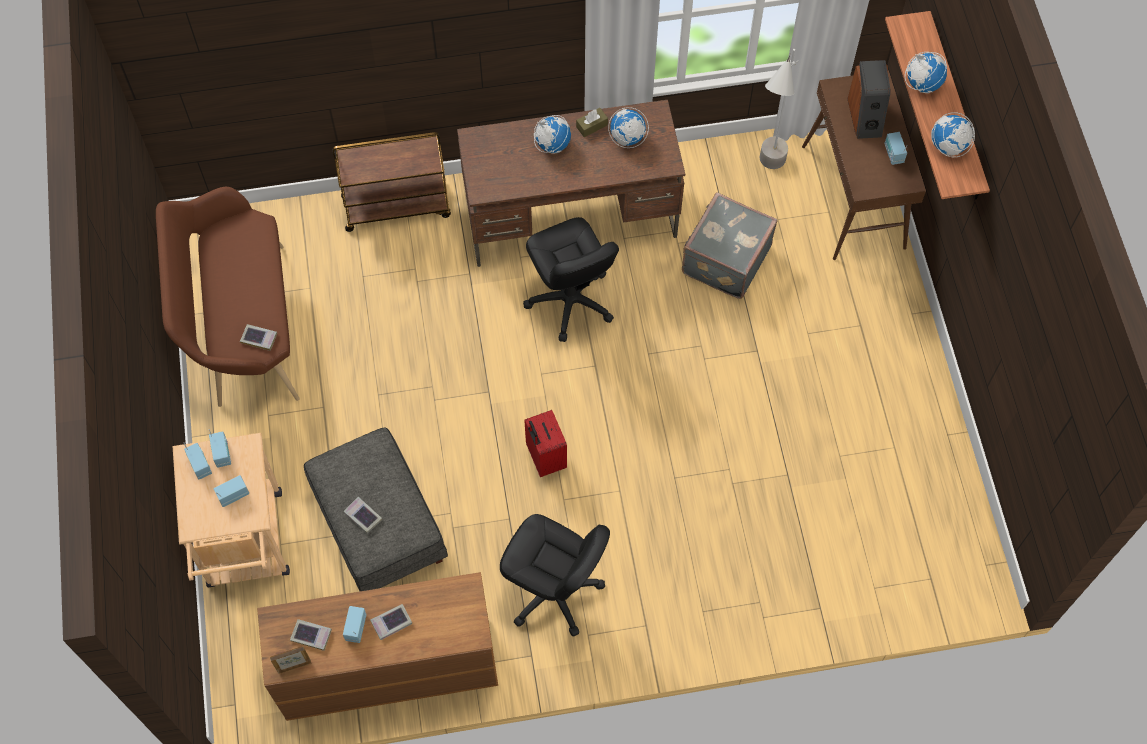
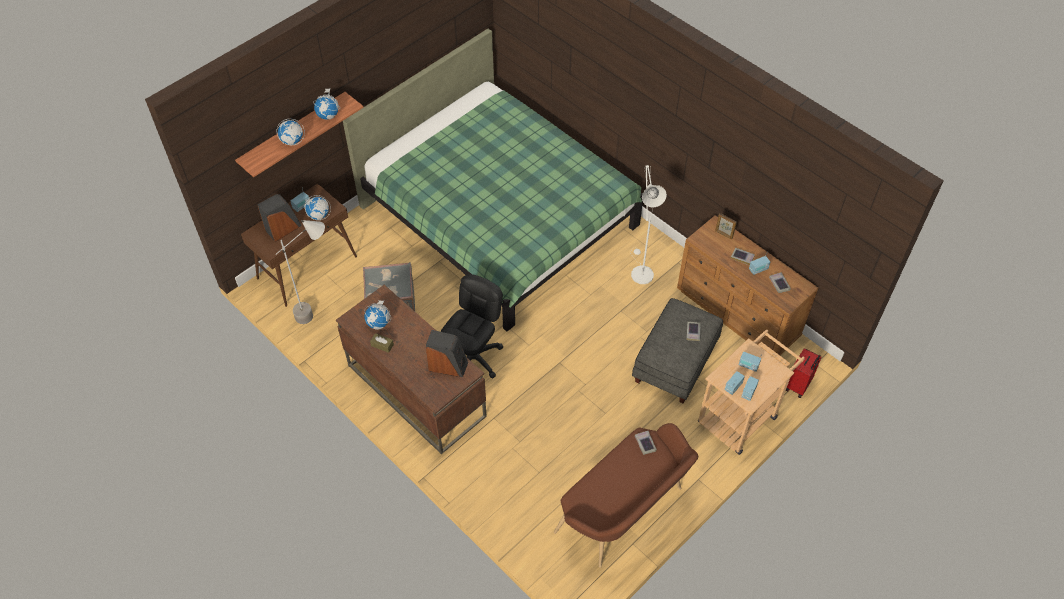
camera: 125 degrees left, 10 degrees down
(294, 666) = (798, 281): picture frame -> picture frame (723, 234)
(397, 205) = (476, 487): brown cart -> none
(509, 174) = (448, 365): none -> speaker
(545, 458) = (575, 315): red suitcase -> red suitcase (799, 385)
(552, 144) = (410, 357): globe -> globe (319, 216)
(553, 591) = (640, 271): black office chair -> white floor lamp
(786, 471) = (499, 217): none -> green bed

